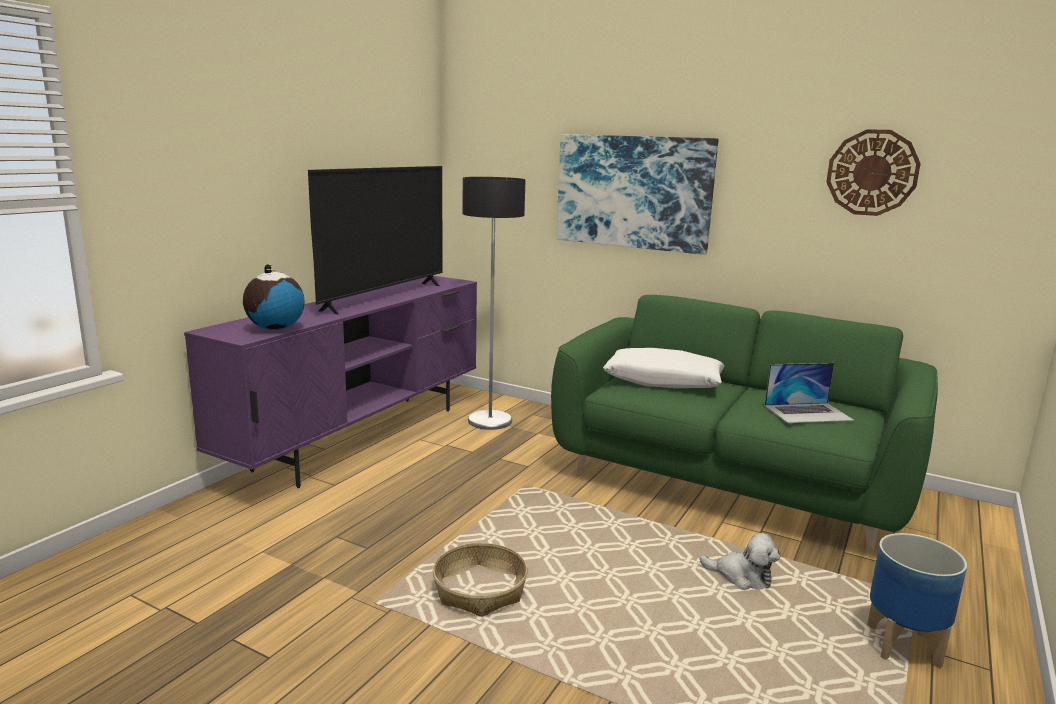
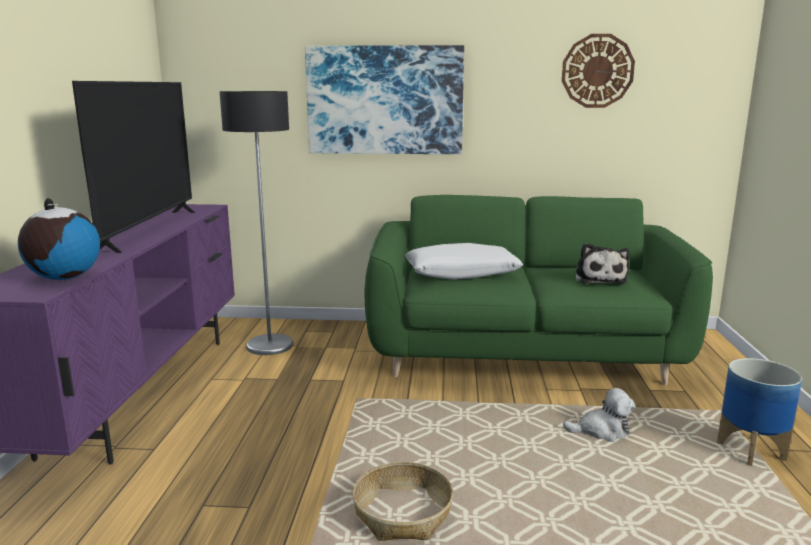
camera: 25 degrees left, 0 degrees up
(808, 413) = (599, 278): laptop -> plush toy

